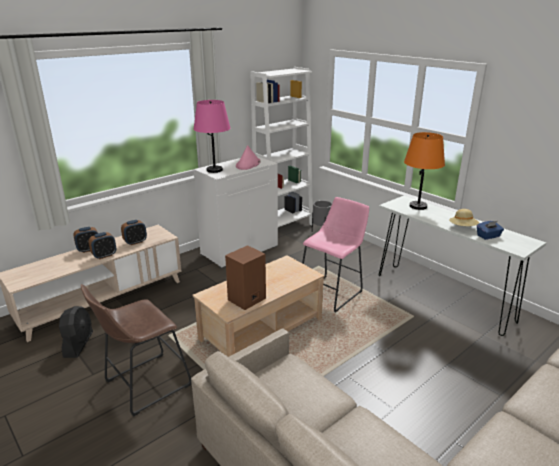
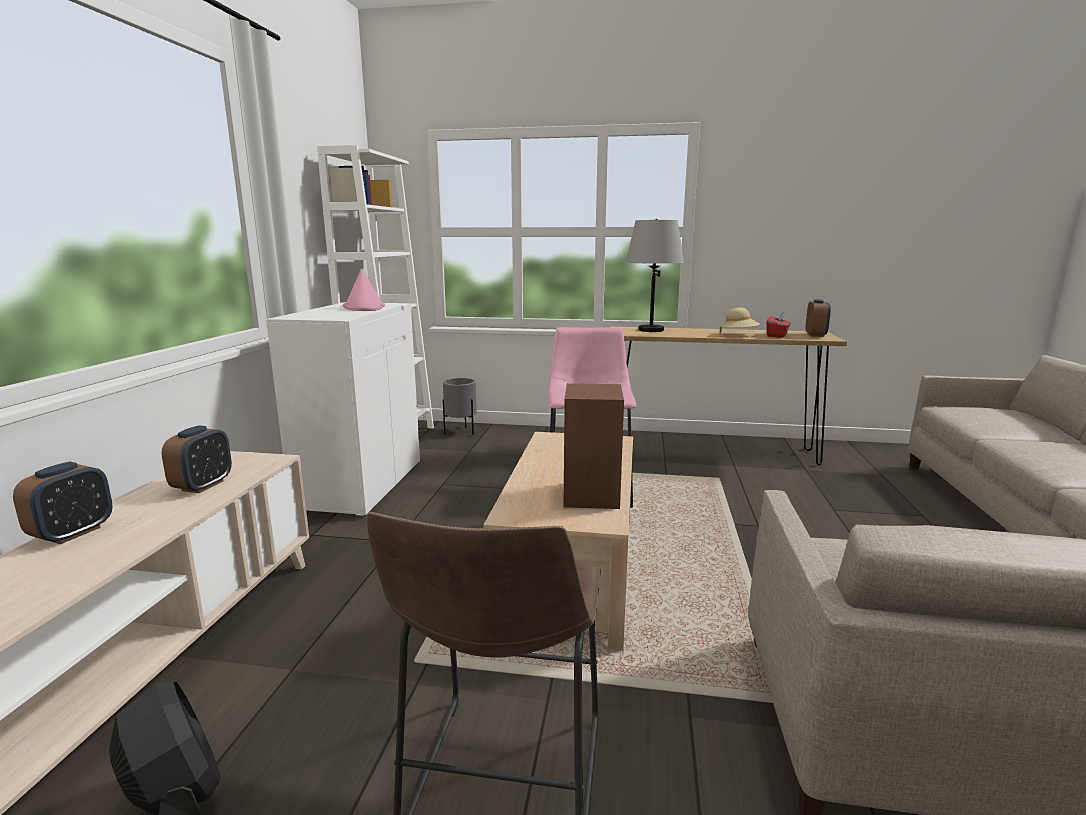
camera: 40 degrees left, 10 degrees down
(104, 255) = (149, 529): alarm clock -> alarm clock (815, 335)
(214, 170) = (317, 315): pink table lamp -> none
(418, 206) = (650, 330): orange table lamp -> grey table lamp
(442, 297) = (710, 452): white console table -> brown console table
(488, 236) = (777, 335): blue tissue box -> red tissue box

